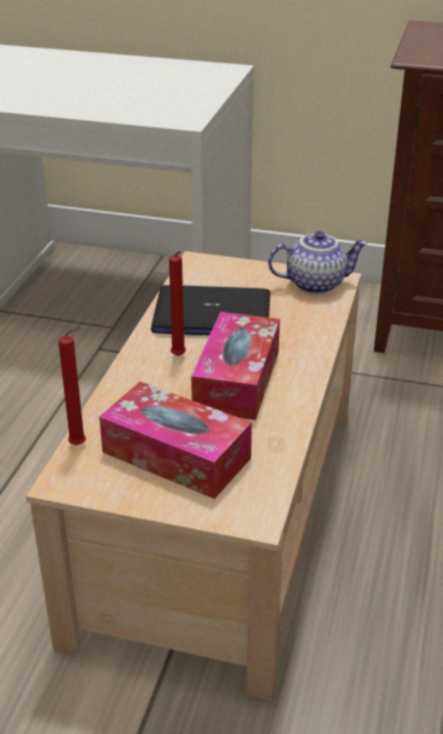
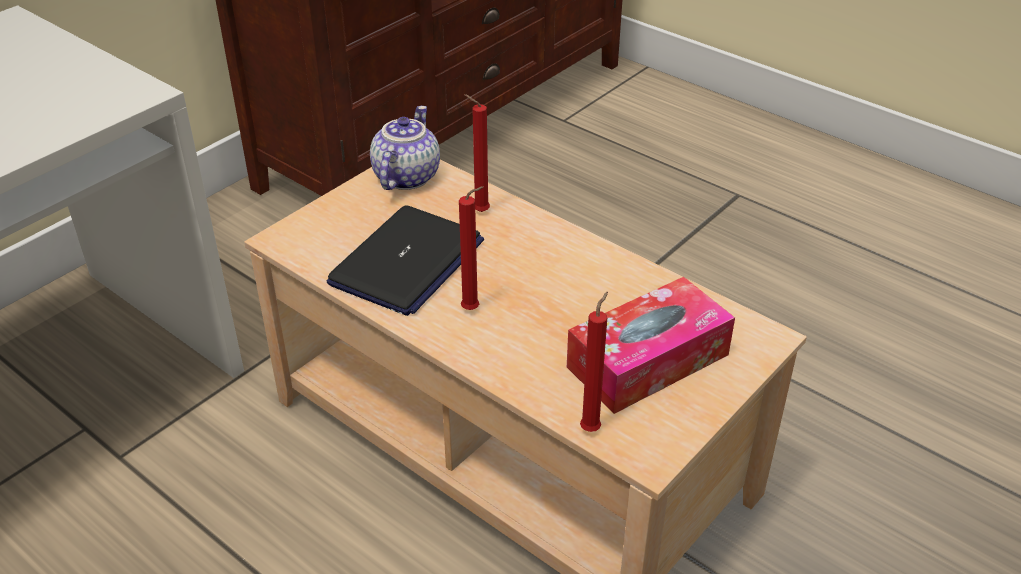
camera: 65 degrees left, 5 degrees up
(237, 380) = (544, 283): tissue box -> none
(302, 326) = (478, 211): none -> red candle

